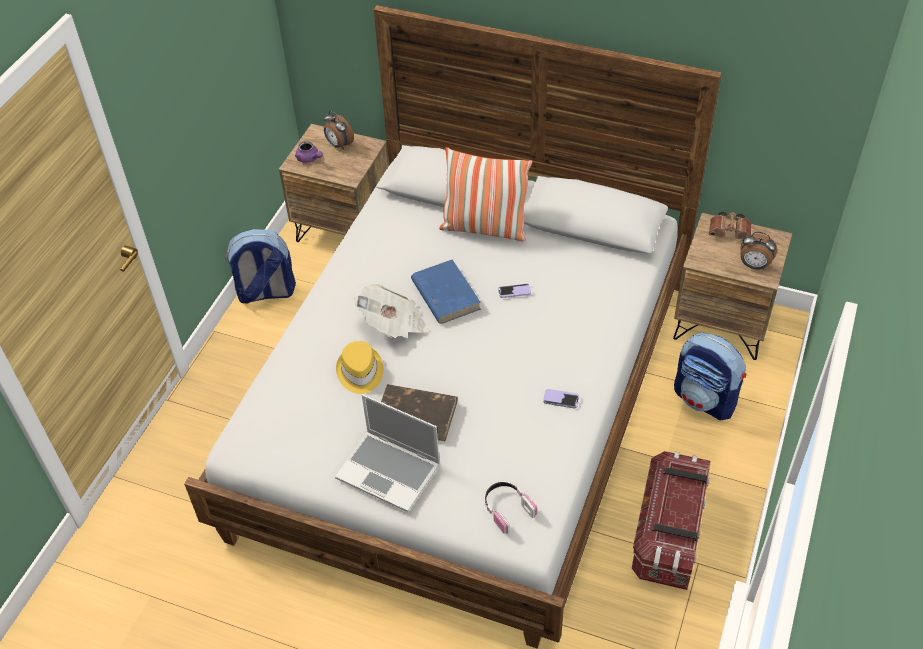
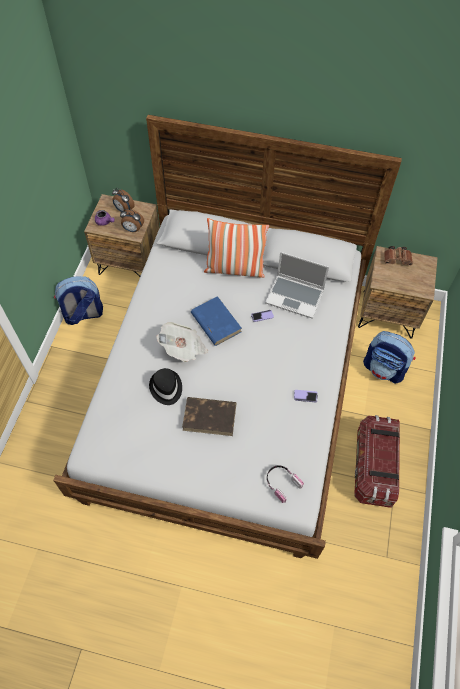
camera: 10 degrees left, 10 degrees up
(359, 372) = (166, 388): yellow hat -> black hat
(390, 471) = (198, 463): laptop -> laptop (295, 297)
(754, 265) = (416, 283): alarm clock -> alarm clock (133, 229)

